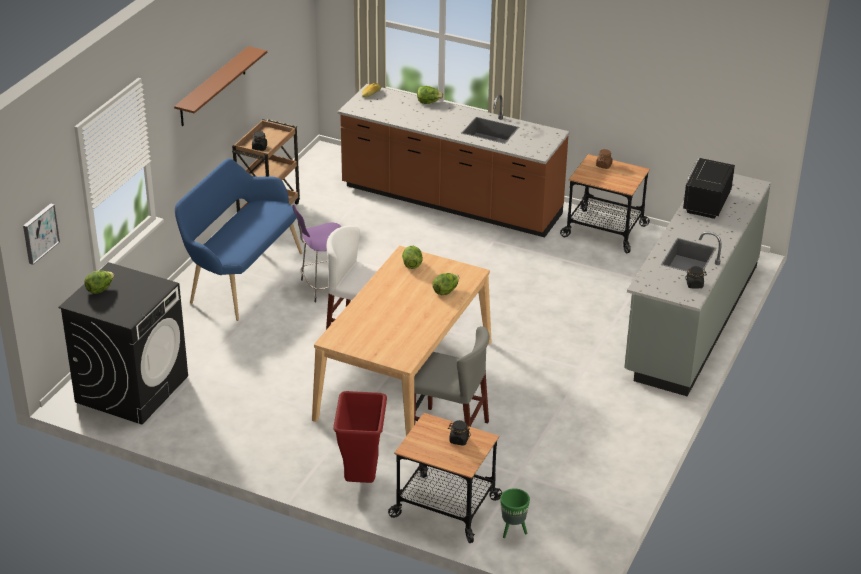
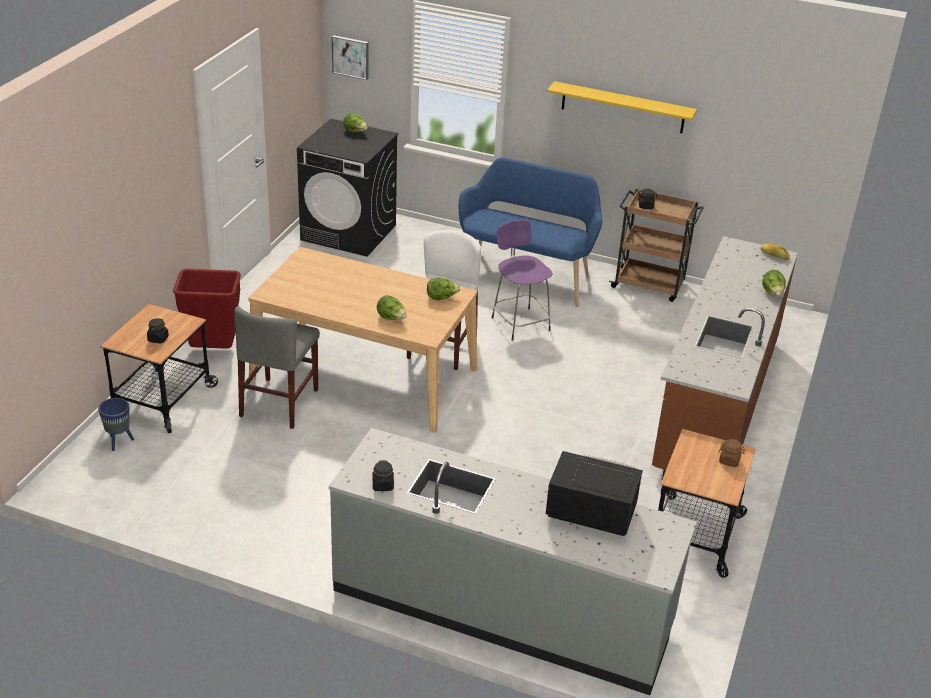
camera: 85 degrees right, 0 degrees up
(213, 87) = (622, 107): brown shelf -> yellow shelf
(513, 531) = (119, 442): green planter -> blue planter

